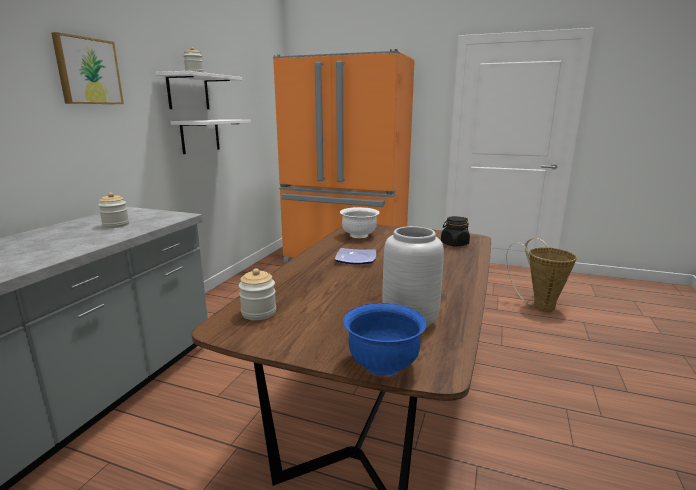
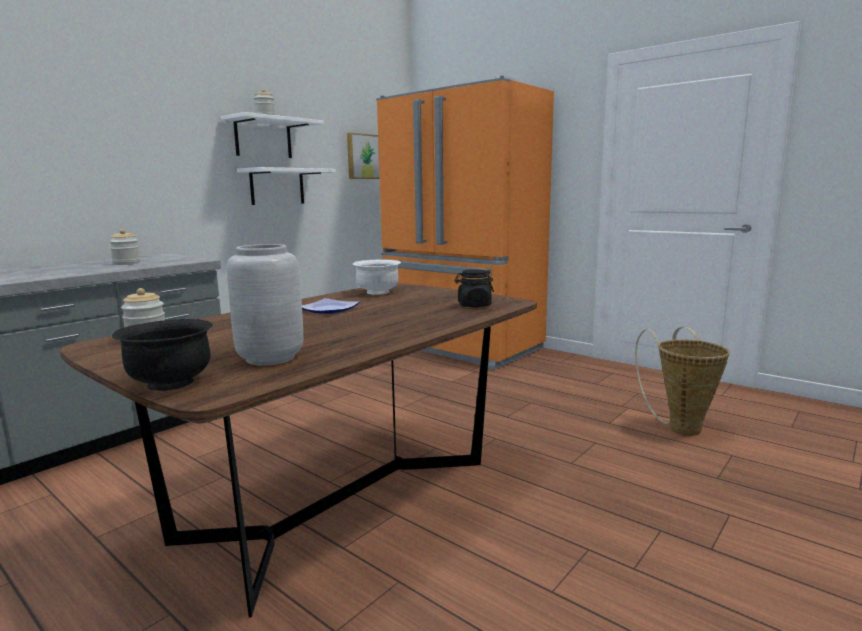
camera: 20 degrees right, 5 degrees down
(87, 71) = (136, 114): picture -> picture (364, 156)
(383, 364) = (171, 383): blue bowl -> black bowl

